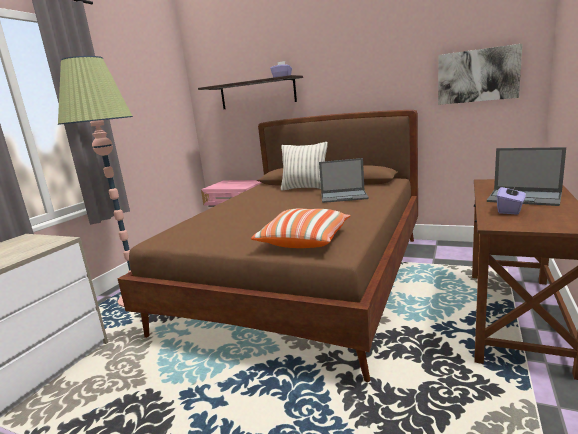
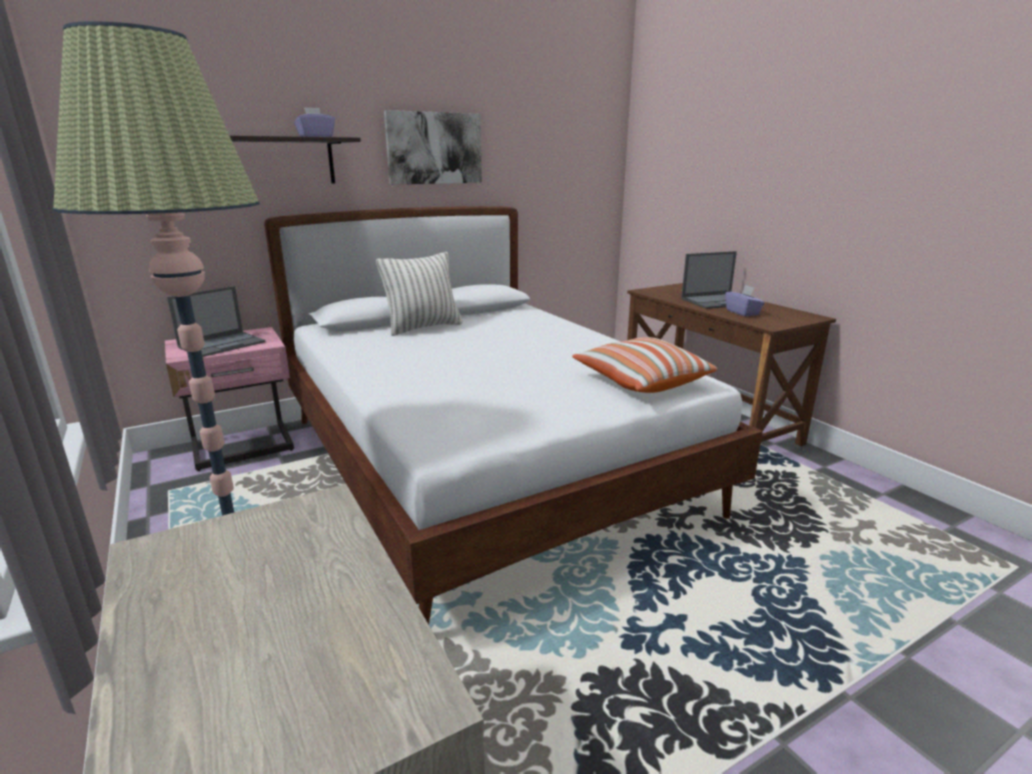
camera: 55 degrees left, 5 degrees up
(304, 281) = (484, 464): brown bed -> white bed
(344, 196) = (520, 328): laptop -> laptop (223, 344)
(477, 75) = (569, 170): picture -> picture (434, 148)

